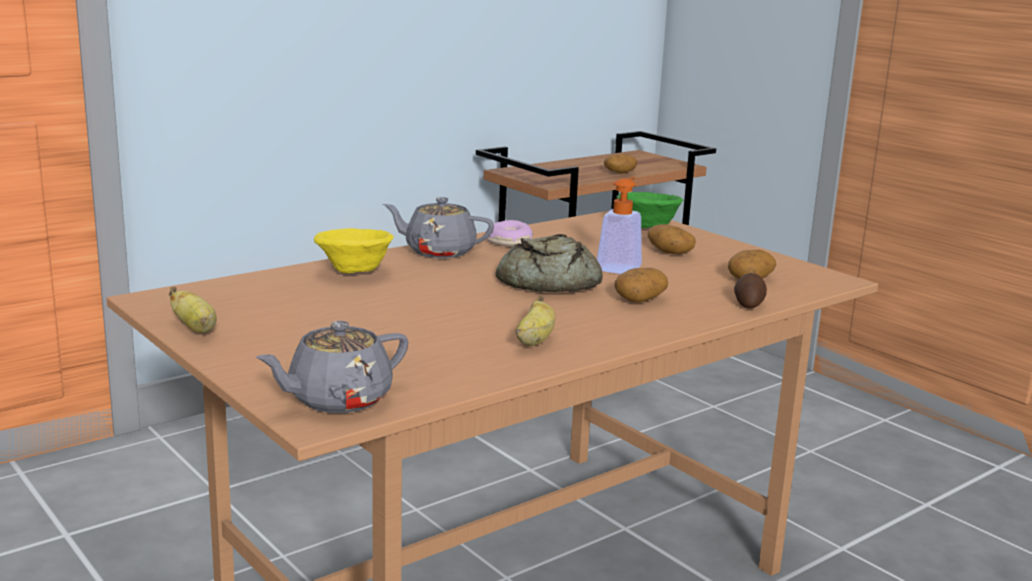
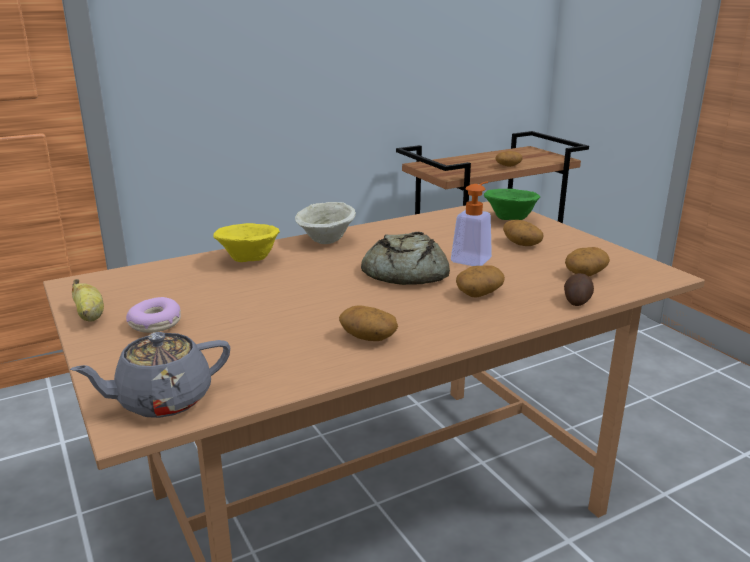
camera: 10 degrees right, 5 degrees up
(438, 251) = (327, 241): grey teapot -> beige bowl
(509, 242) = (389, 232): donut -> donut (155, 324)
(534, 341) = (367, 337): banana -> potato

